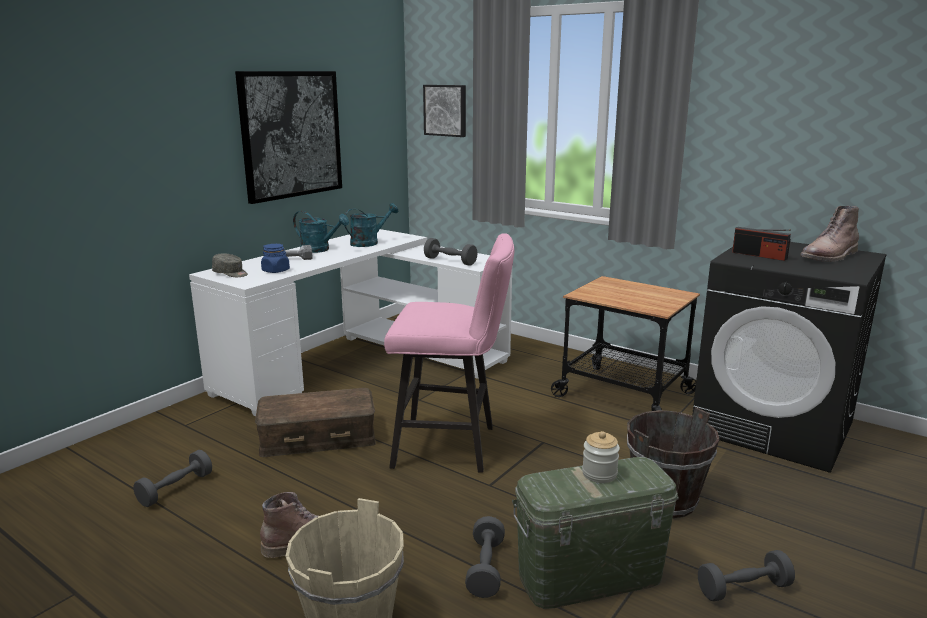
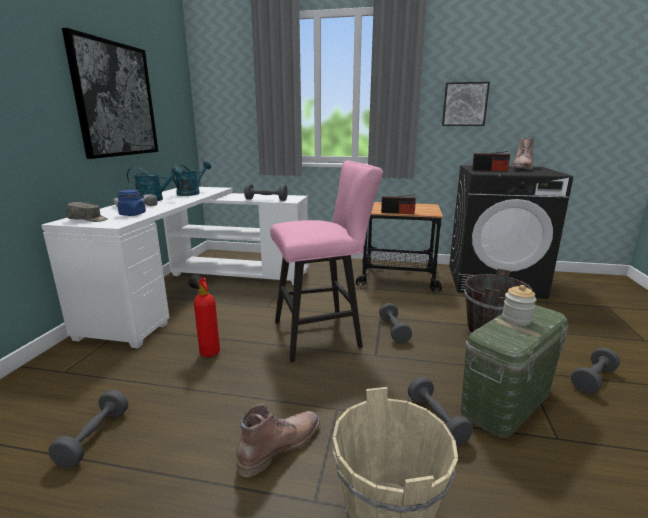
camera: 25 degrees left, 0 degrees up
(318, 437) = (208, 352): brown storage box -> fire extinguisher
(446, 110) = (228, 94): picture -> picture (464, 104)
(542, 462) = (394, 330): none -> grey dumbbell
(611, 302) = (397, 213): none -> radio

